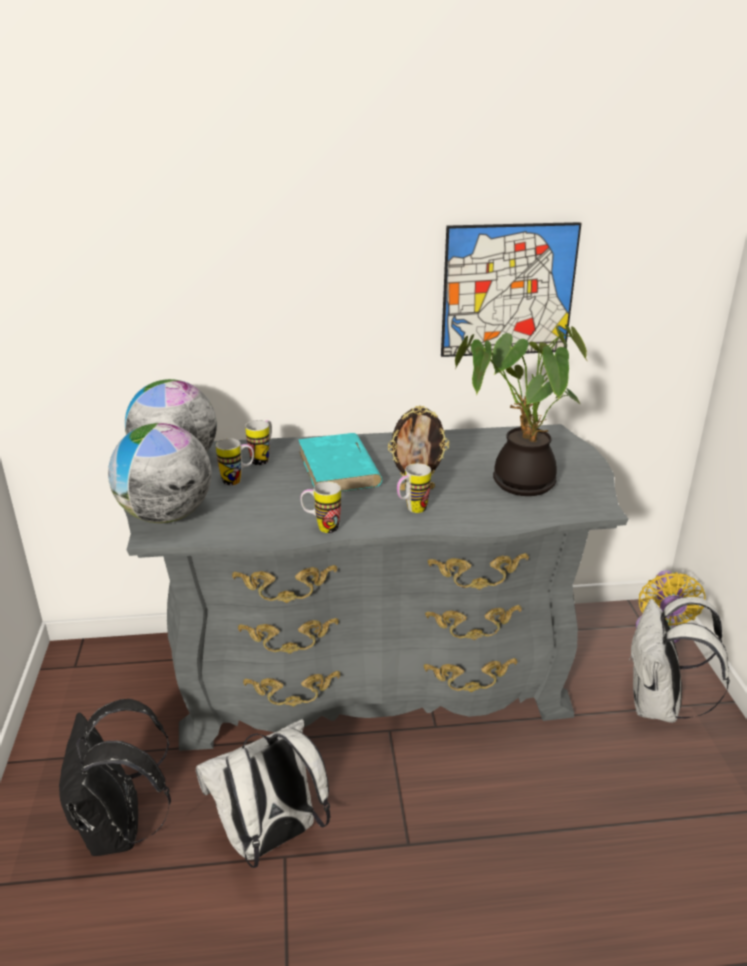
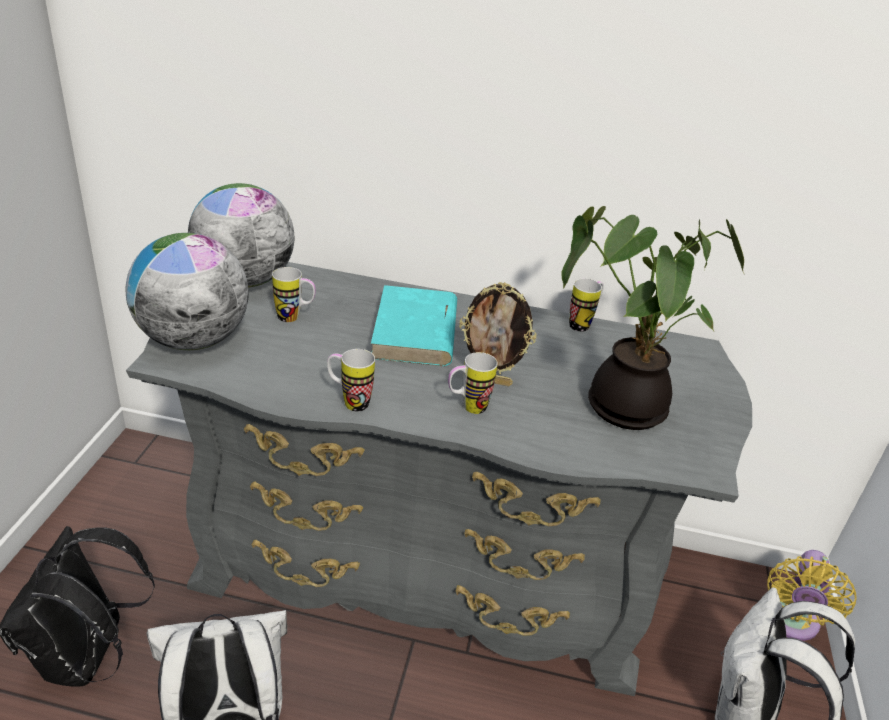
camera: 15 degrees right, 5 degrees up
(263, 459) = (339, 298): mug -> mug (583, 324)
(508, 291) = (680, 158): picture -> none

